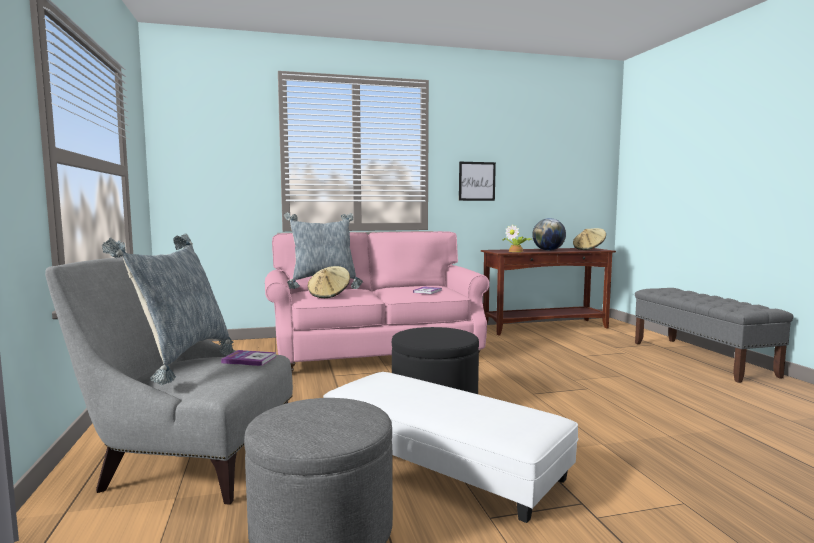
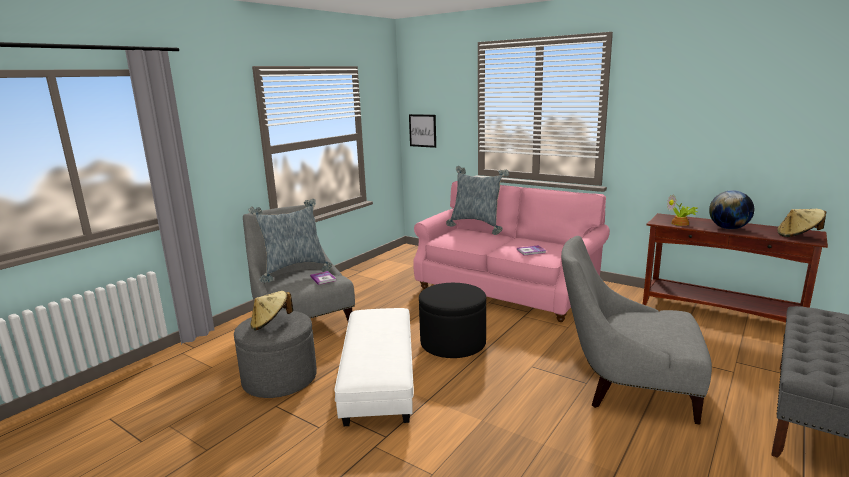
camera: 50 degrees right, 10 degrees up
(329, 295) = (458, 238): beige hat -> beige hat (271, 323)
(477, 181) = (661, 138): picture -> picture (422, 130)
(606, 379) = (626, 384): none -> grey armchair

